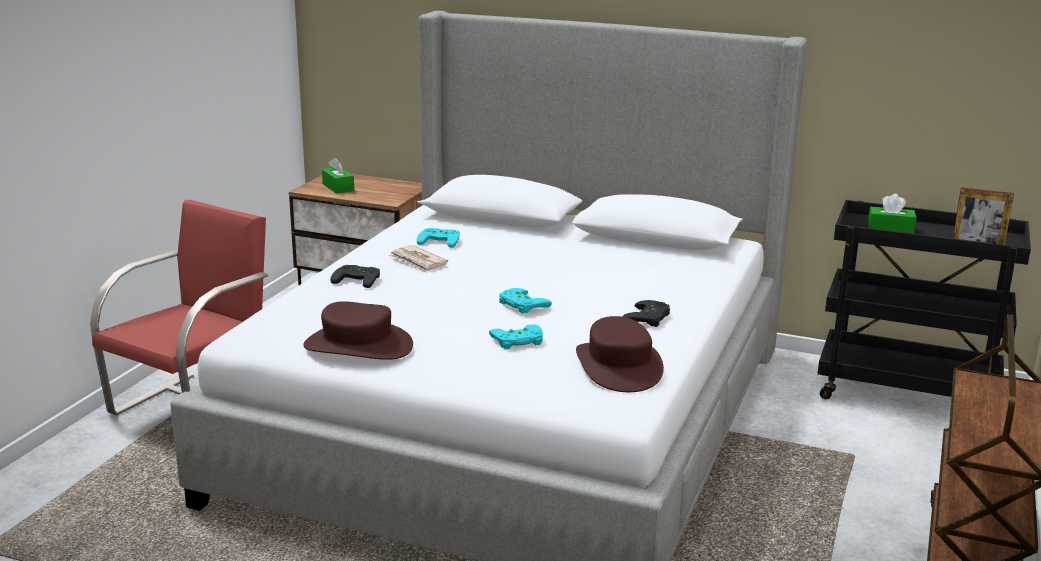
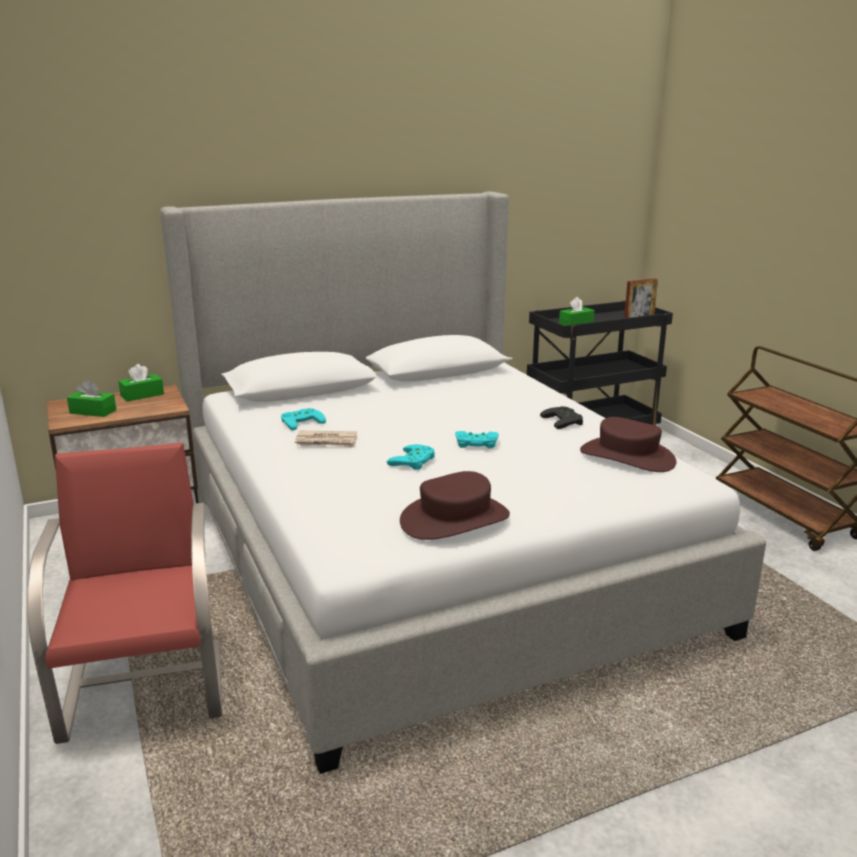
camera: 45 degrees left, 0 degrees up
(358, 279) = (315, 472): black game controller -> none
(393, 185) = (142, 395): none -> green tissue box
(518, 341) = (536, 467): turquoise game controller -> turquoise game controller (415, 461)

